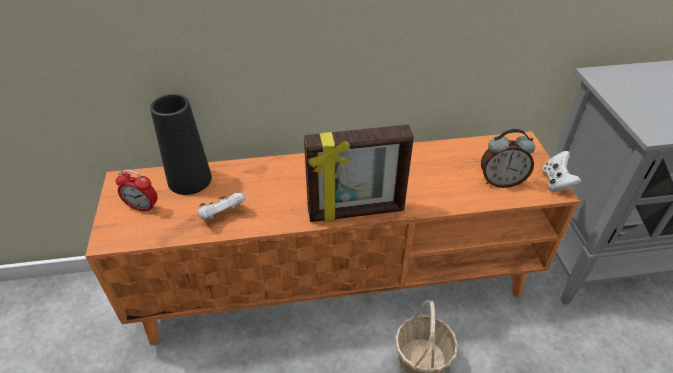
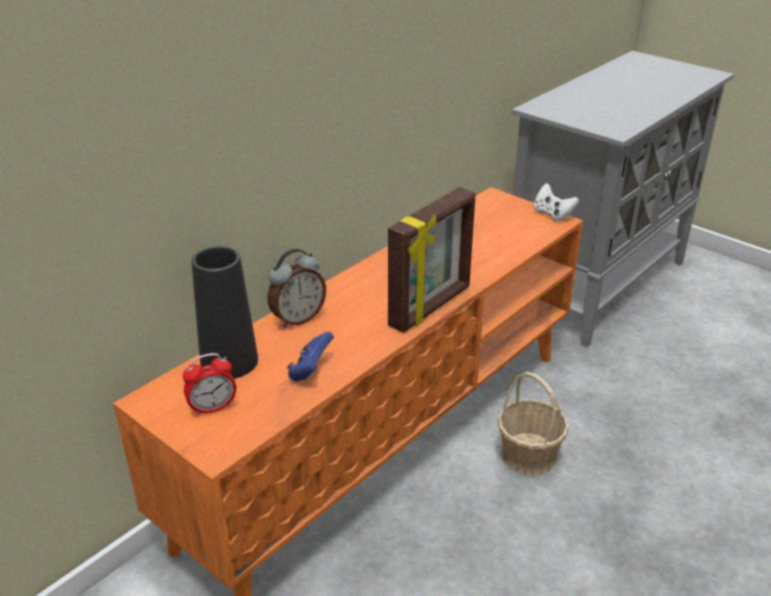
camera: 40 degrees left, 10 degrees down
(222, 215) = (310, 371): white game controller -> blue game controller
(501, 181) = (514, 232): alarm clock -> alarm clock (297, 318)

